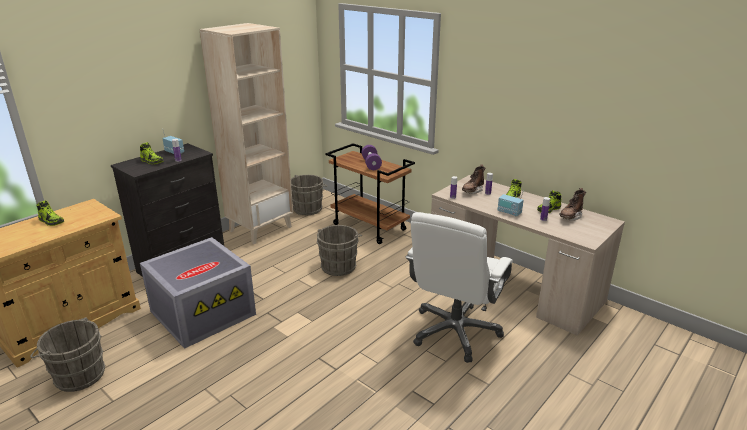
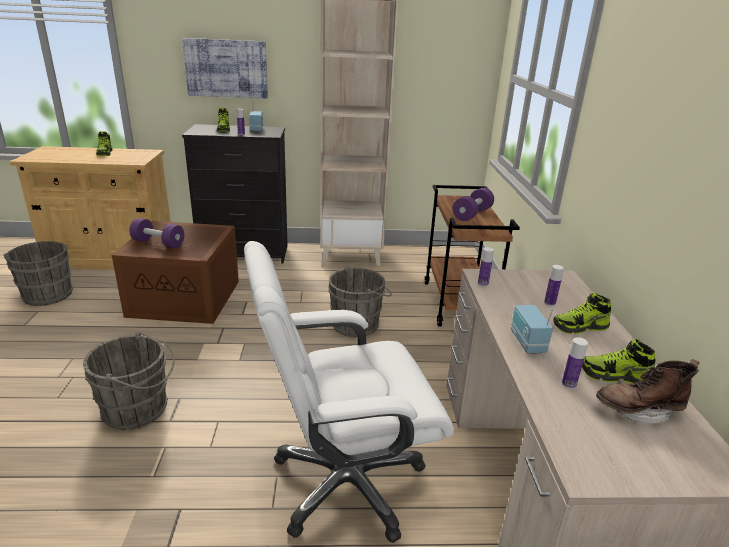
camera: 45 degrees right, 0 degrees up
(128, 106) = (226, 68): none -> picture
(188, 273) = (158, 243): none -> purple dumbbell
(203, 312) = (187, 297): grey storage box -> brown storage box
(309, 208) = (426, 257): grey bucket -> grey bucket (139, 409)
(472, 191) = (531, 290): brown boot -> none

